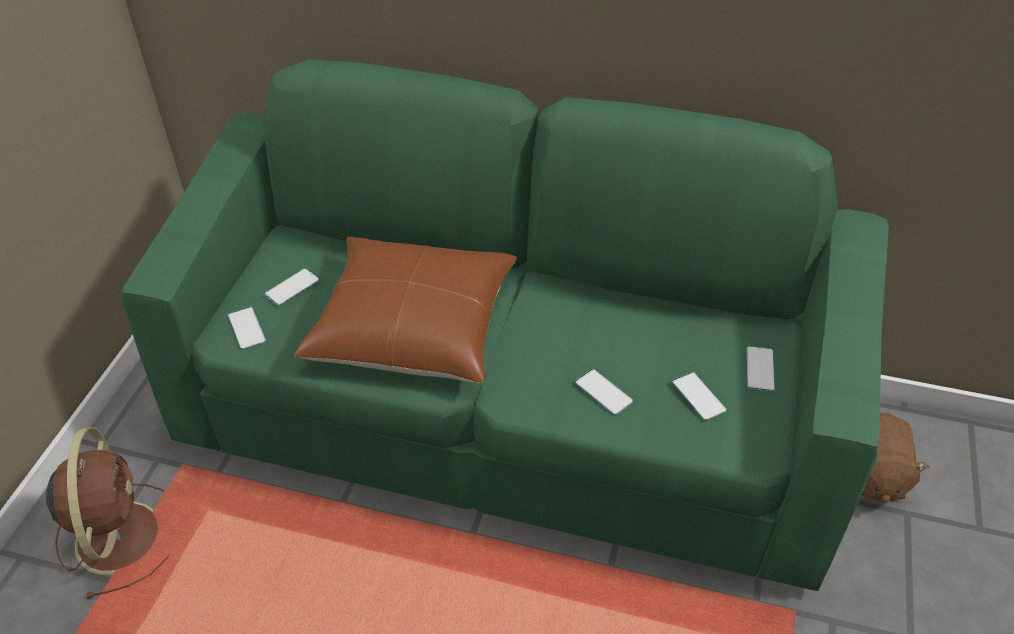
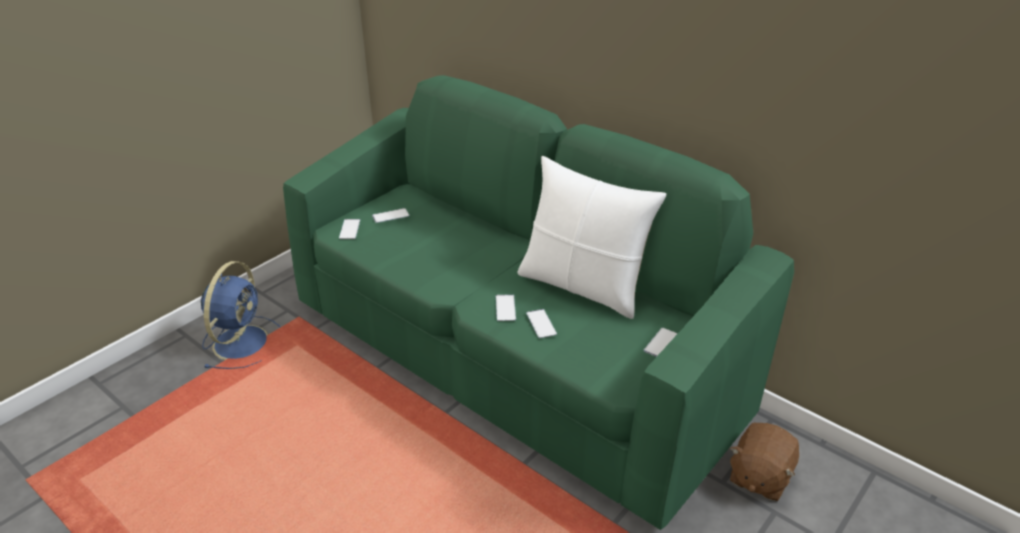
camera: 25 degrees right, 10 degrees down
(119, 533) = (242, 341): brown fan -> blue fan
(413, 326) = (447, 255): brown pillow -> none
(615, 317) = (582, 286): none -> white pillow
(698, 396) = (604, 345): phone -> phone (505, 308)

